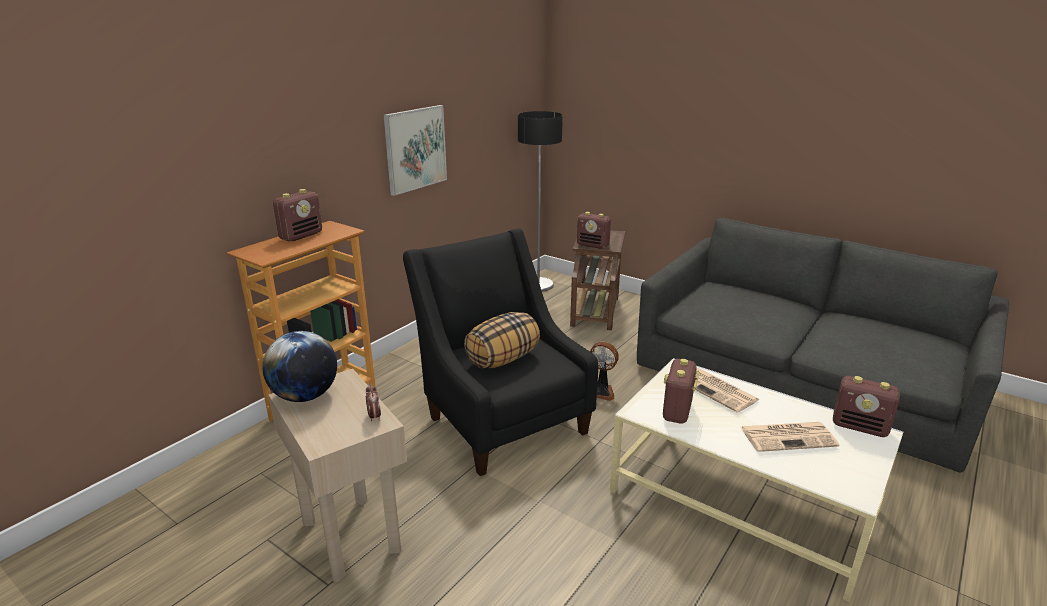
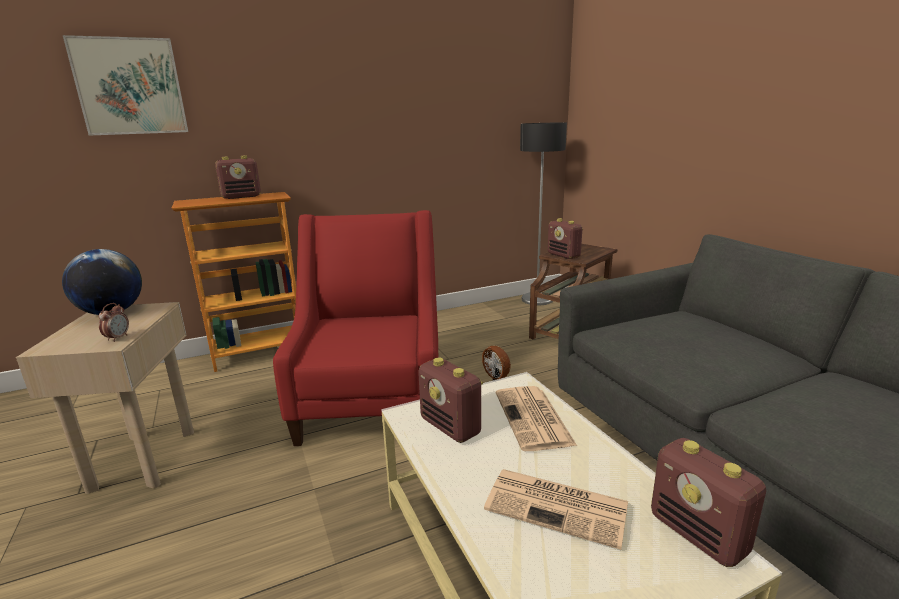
camera: 30 degrees right, 5 degrees down
(415, 149) = (389, 141): picture -> picture (130, 87)
(502, 419) = (372, 402): black armchair -> red armchair
(503, 359) = (354, 334): pillow -> none
(677, 411) = (451, 427): radio -> radio turned 90 degrees counterclockwise

